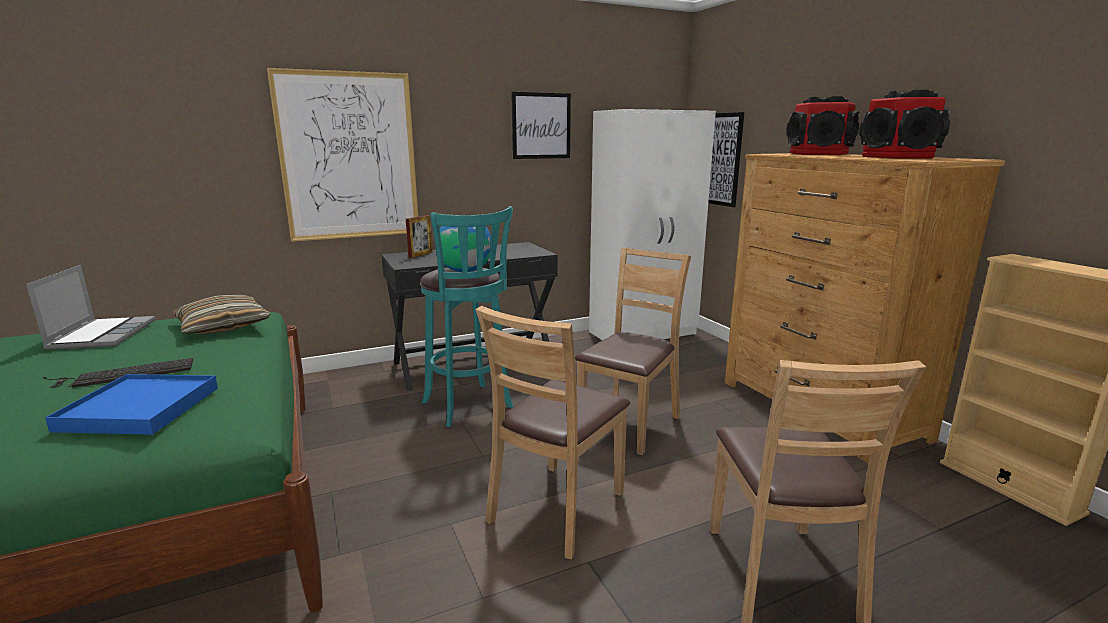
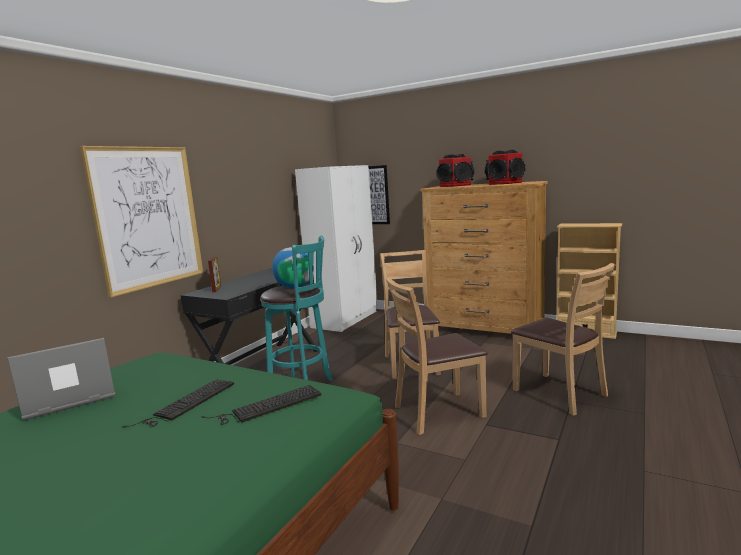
camera: 35 degrees left, 5 degrees down
(102, 334) = (70, 399): laptop -> laptop turned 75 degrees counterclockwise
(140, 408) = (266, 406): blue tray -> keyboard
(223, 326) = (165, 364): pillow -> none
(541, 126) = (266, 181): picture -> none
(557, 508) = (438, 412): brown chair -> brown chair turned 75 degrees clockwise

